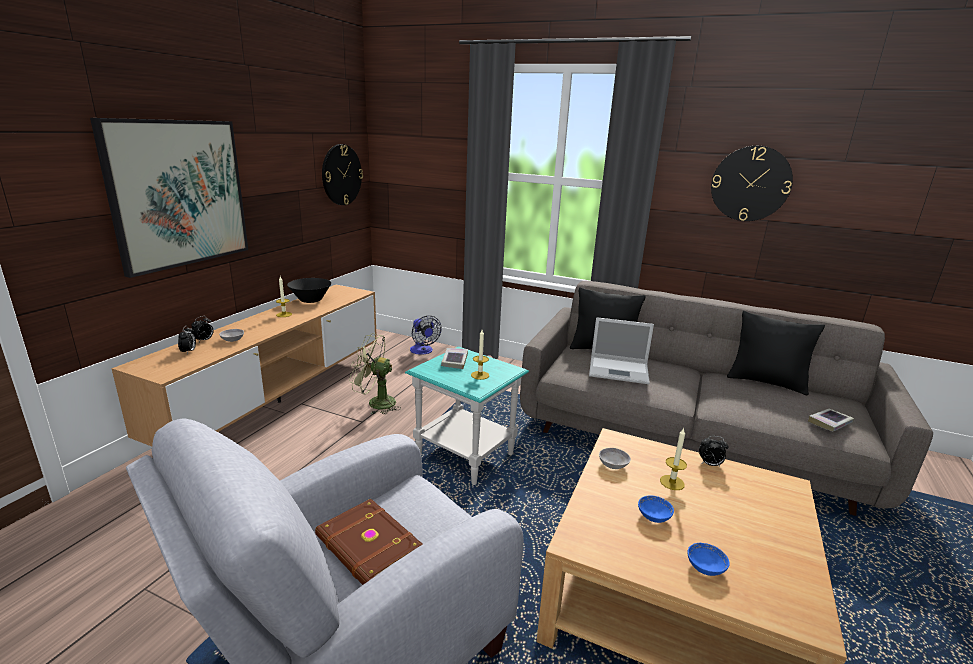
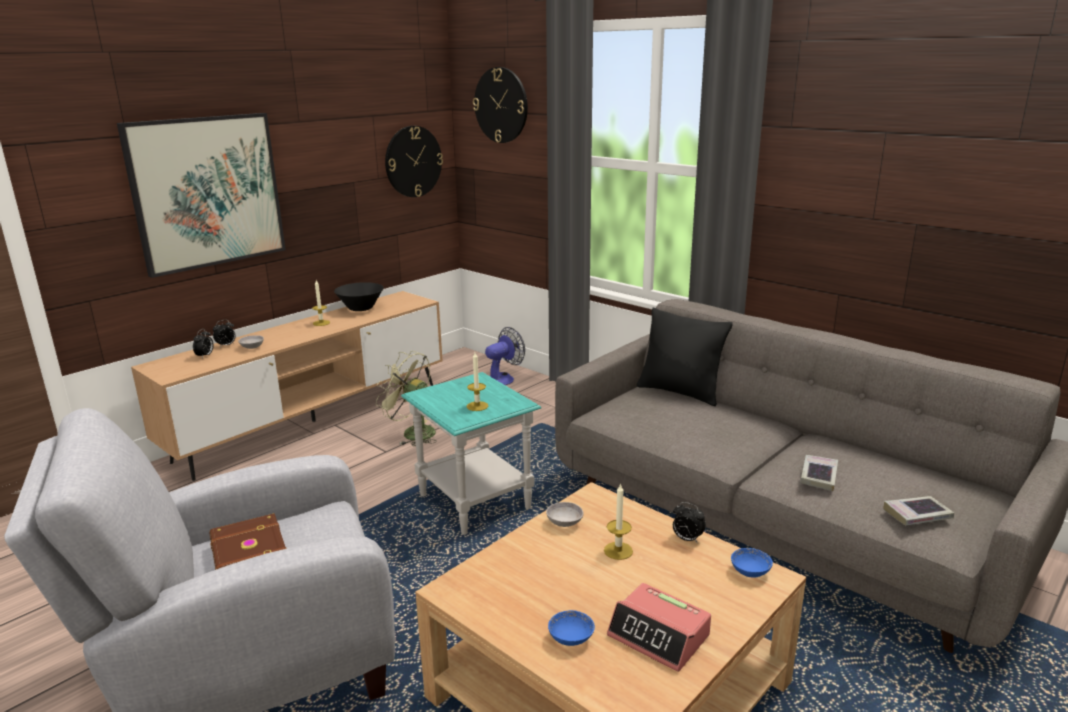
camera: 20 degrees right, 0 degrees up
(423, 351) = (503, 378): fan -> fan turned 120 degrees counterclockwise
(454, 361) = (463, 388): book -> book (818, 476)
(620, 370) = (675, 418): laptop -> none
(654, 516) = (561, 580): blue bowl -> blue bowl (750, 571)
(750, 184) = (888, 172): wall clock -> wall clock (501, 105)
(764, 550) = (659, 636): none -> alarm clock
(766, 382) = (878, 454): black pillow -> none

